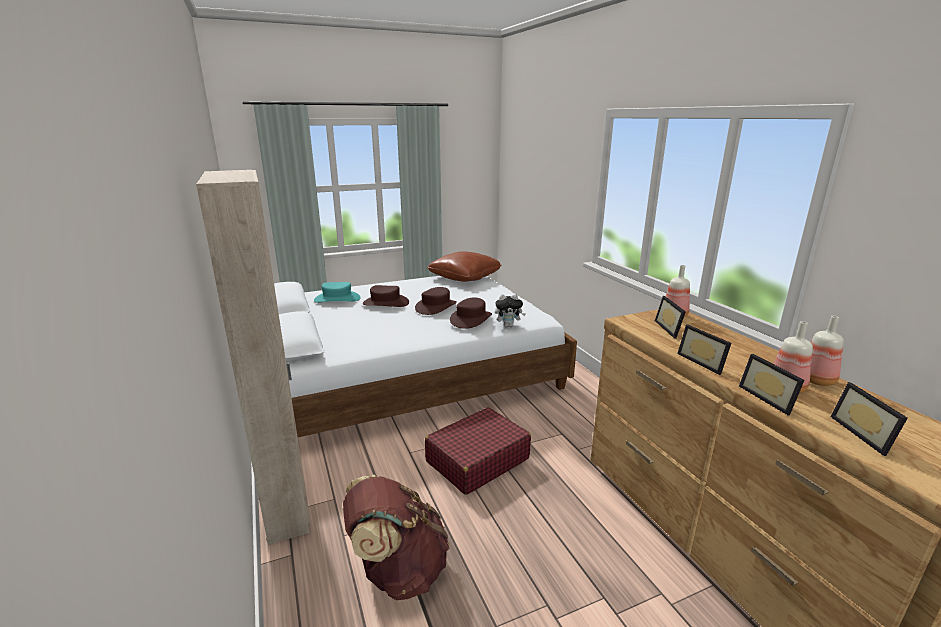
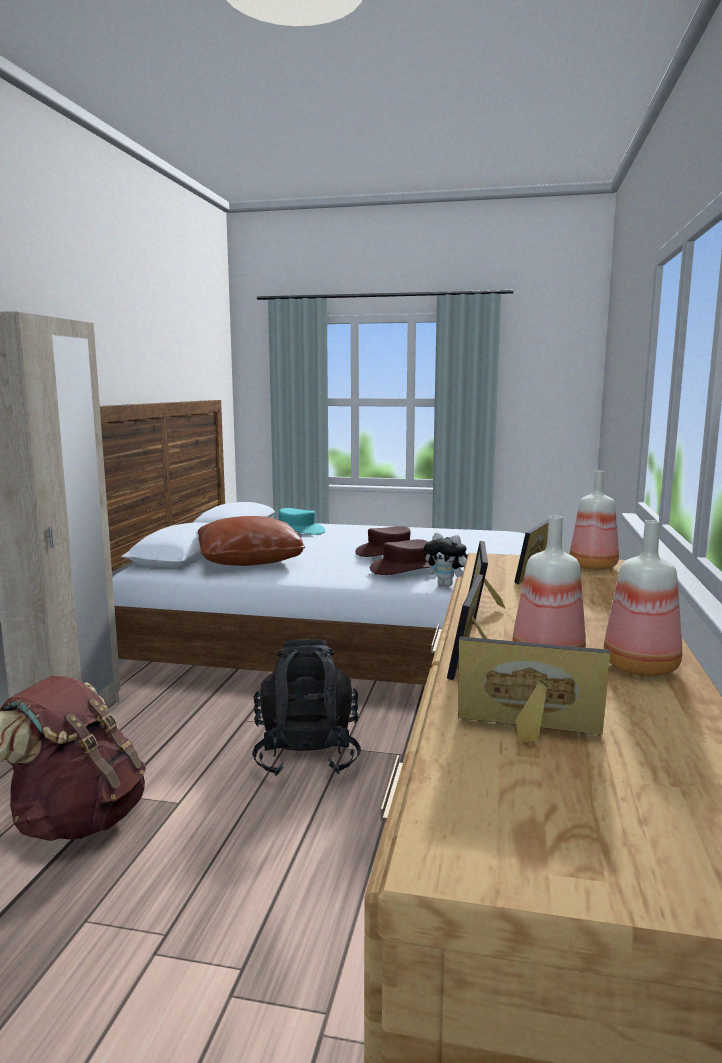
camera: 35 degrees right, 10 degrees down
(385, 303) = (339, 541): brown hat -> none
(464, 277) = (489, 534): brown pillow -> brown pillow (249, 561)
(477, 460) = (307, 755): red suitcase -> black backpack
(866, 434) = (527, 735): picture frame -> picture frame turned 75 degrees clockwise

